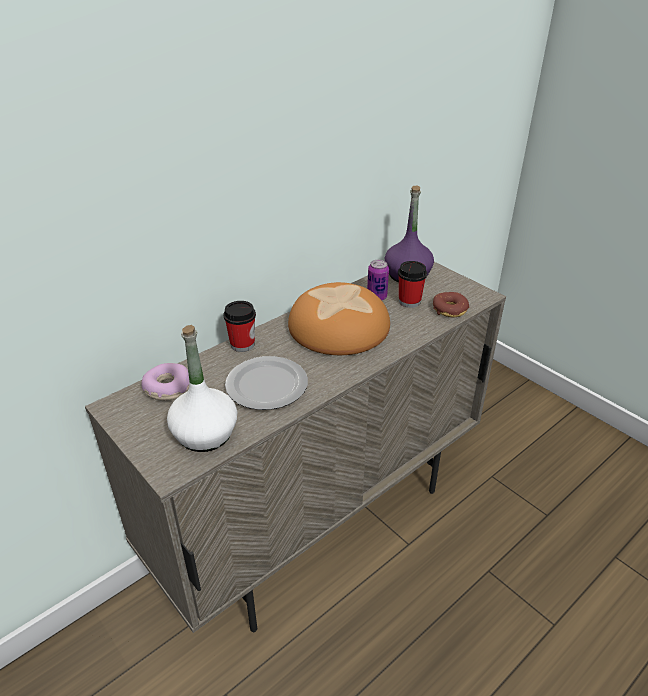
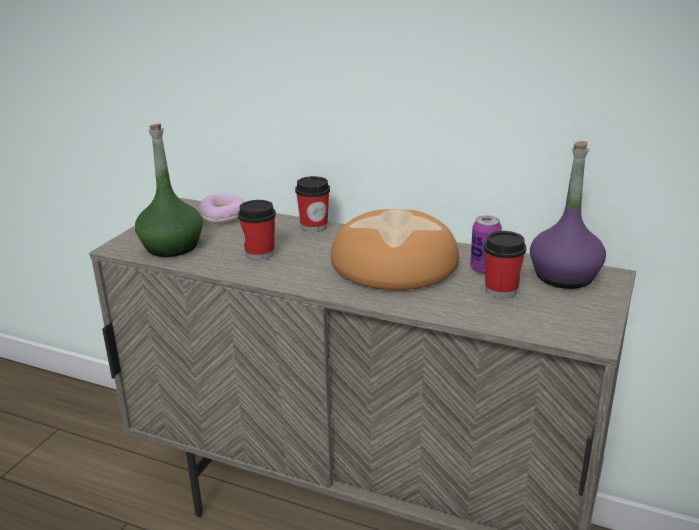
camera: 65 degrees right, 10 degrees down
(205, 434) = (171, 246): white bottle -> green bottle
(268, 385) = (260, 253): plate -> cup
(450, 309) = (517, 320): donut -> none

